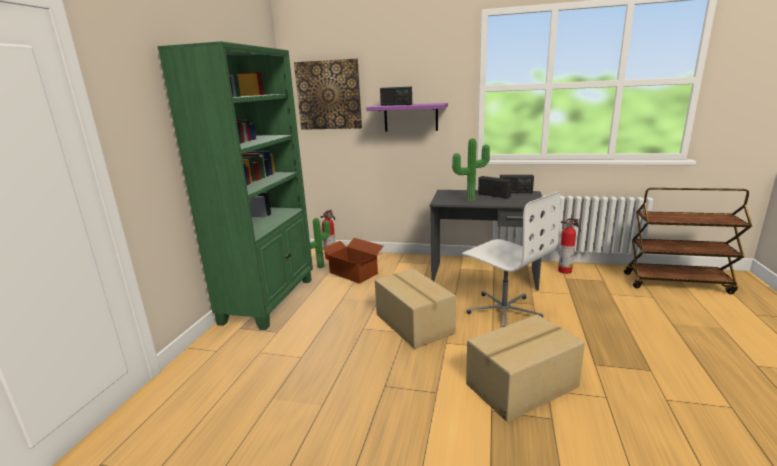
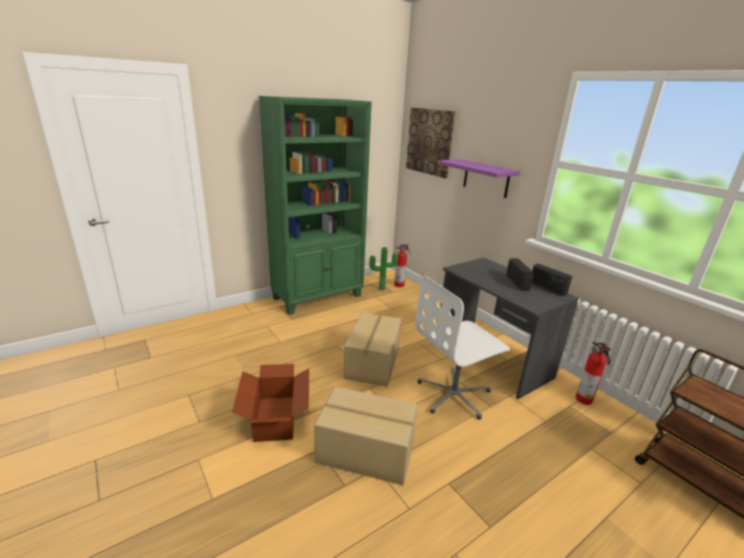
camera: 40 degrees right, 5 degrees up
(353, 273) = (394, 304): cardboard box -> cardboard box (274, 418)
(396, 105) = (468, 163): radio -> none
(470, 199) = (485, 277): potted plant -> none
(504, 310) = (454, 395): white office chair -> white office chair turned 60 degrees clockwise

